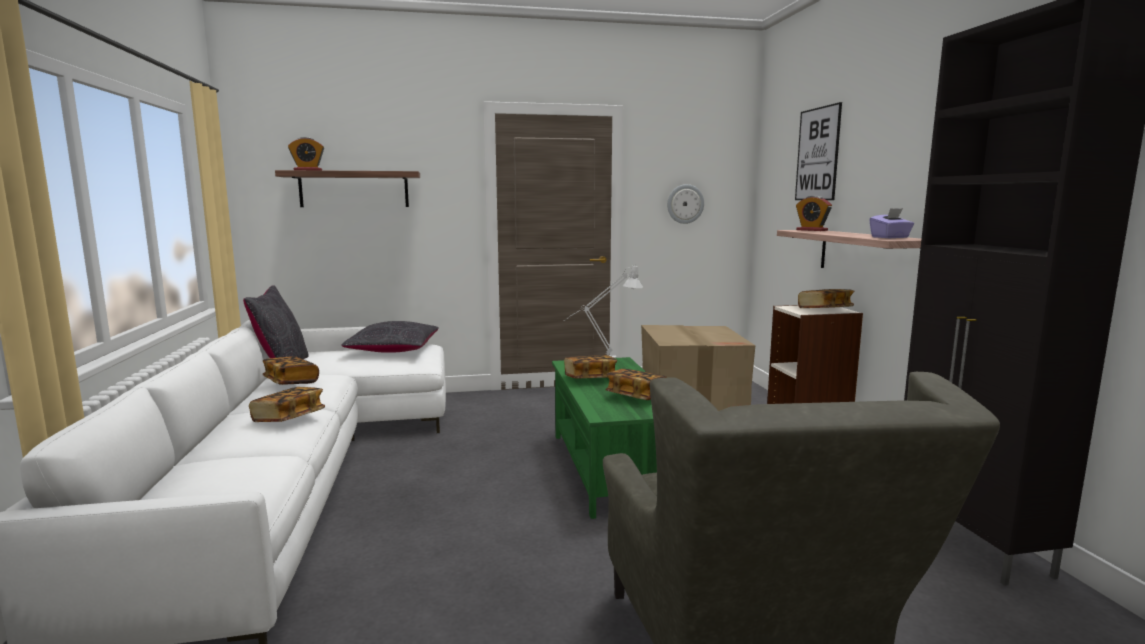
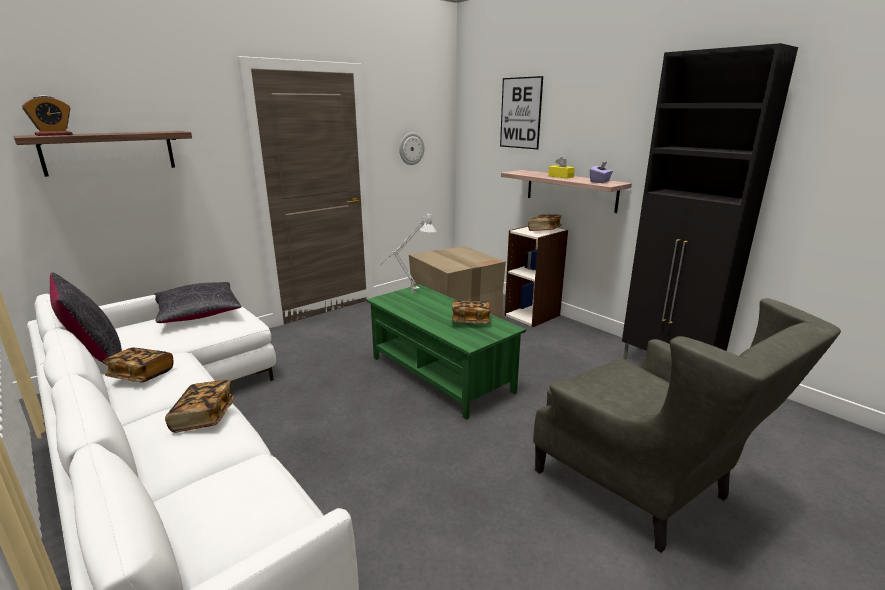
camera: 30 degrees left, 10 degrees up
(590, 379) = (418, 311): book -> none
(811, 230) = (524, 172): alarm clock -> none
(847, 233) = (560, 176): none -> yellow tissue box

